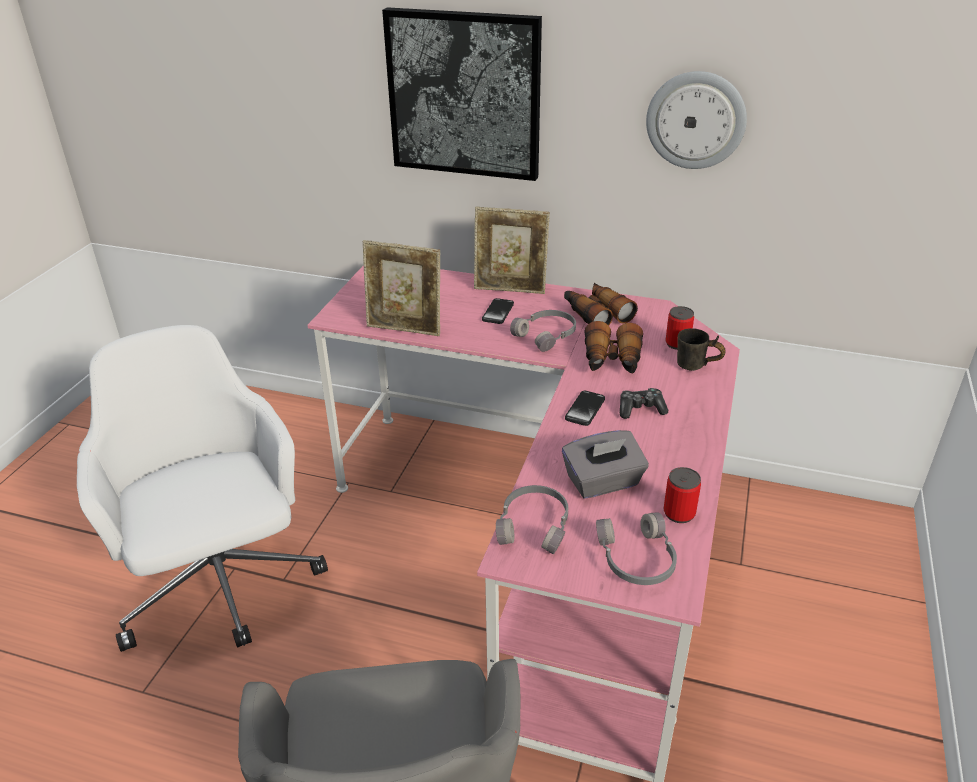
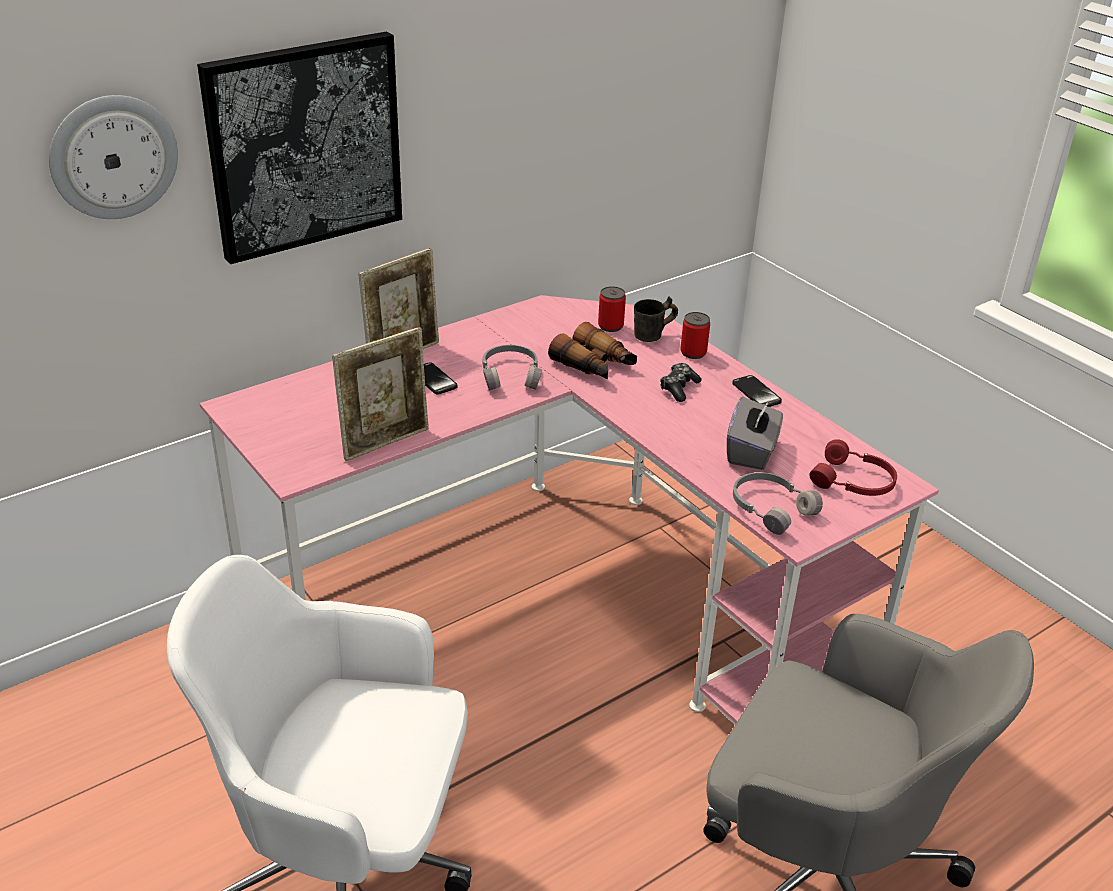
camera: 55 degrees left, 0 degrees up
(585, 409) = (647, 412): phone -> phone (756, 393)
(596, 313) = (511, 336): binoculars -> none
(635, 559) = (853, 482): grey headphones -> red headphones
(679, 513) = (822, 438): can -> can (693, 353)
(696, 120) = (541, 101): wall clock -> wall clock (113, 157)

